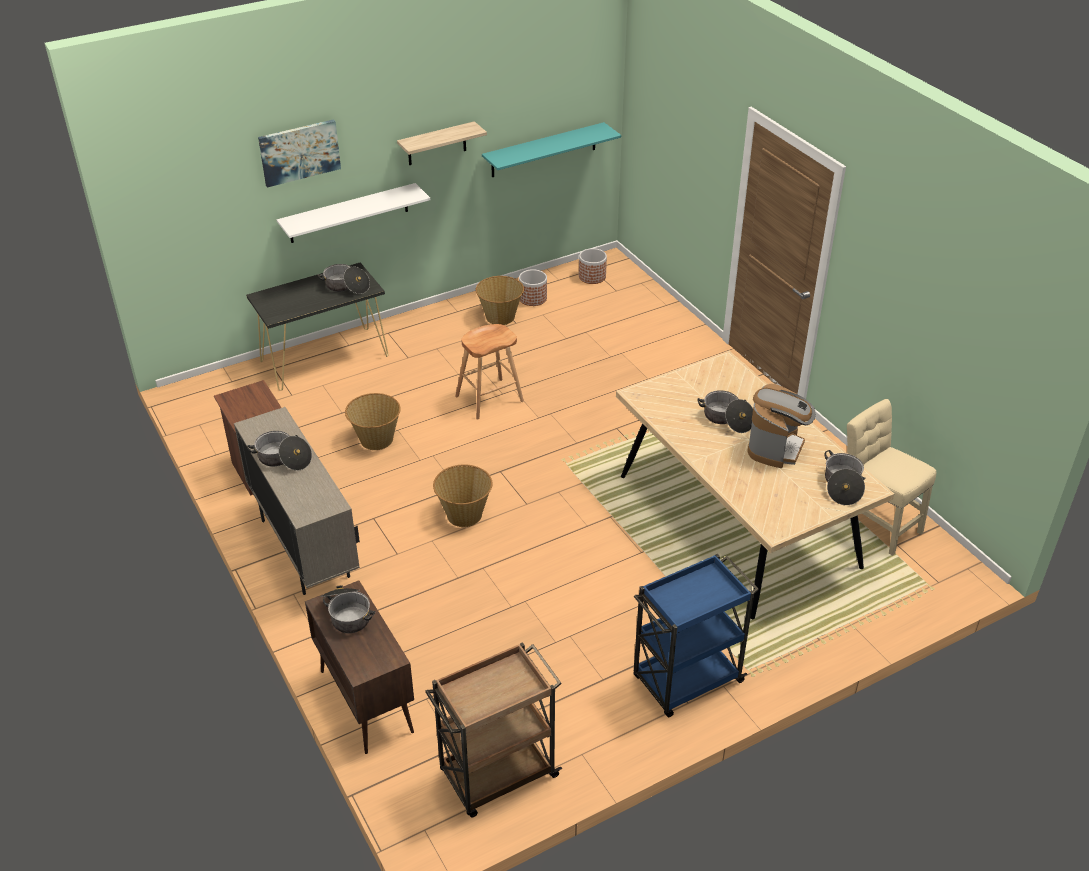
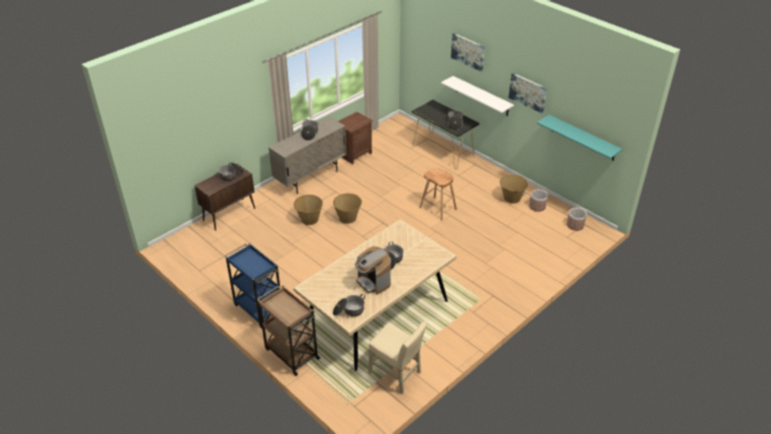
camera: 75 degrees right, 0 degrees up
(376, 440) = (389, 180): basket -> basket (309, 219)
(436, 144) = (528, 92): shelf -> picture
(497, 775) = (196, 258): brown cart -> brown cart (291, 353)
(776, 447) = (373, 282): coffee machine -> coffee machine turned 45 degrees clockwise
(875, 522) = (396, 374): beige chair -> beige chair turned 90 degrees clockwise

